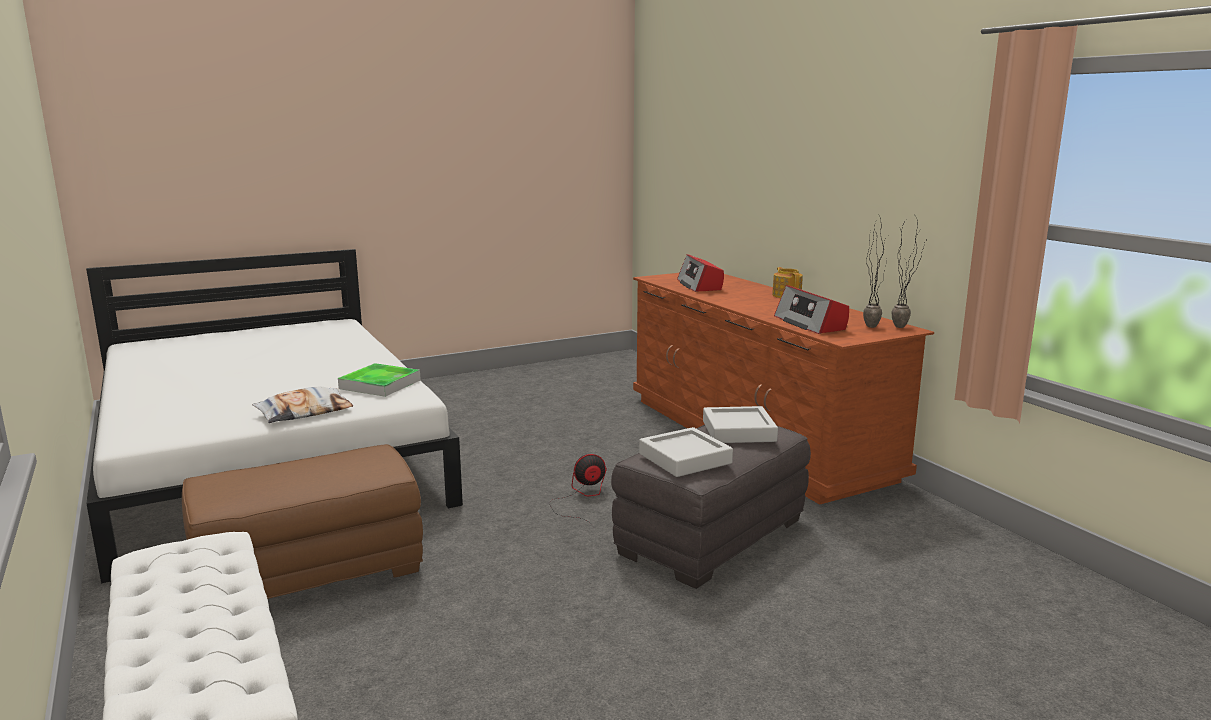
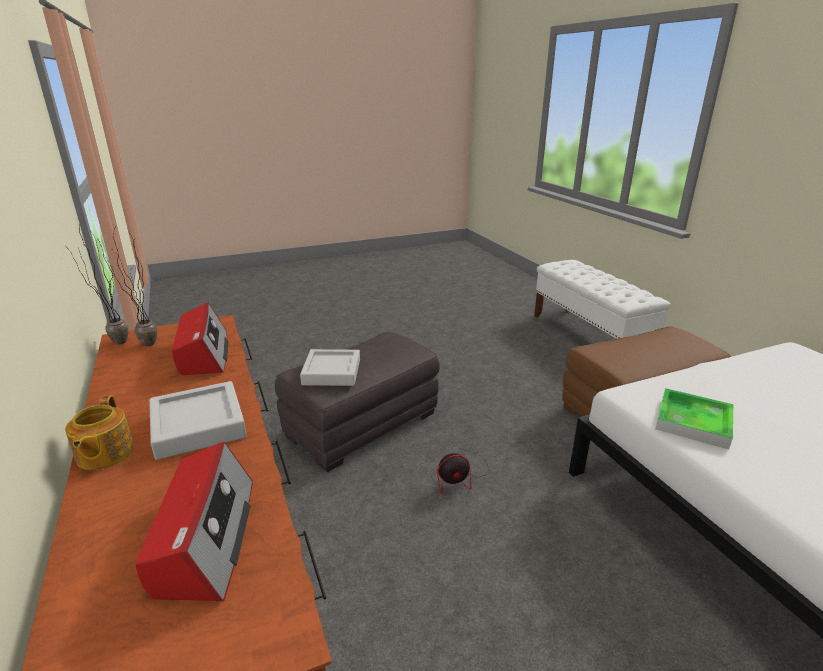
camera: 175 degrees left, 10 degrees up
(304, 412) = (712, 379): pillow -> none
(685, 458) = (388, 347): grey tray -> grey tray (198, 425)

